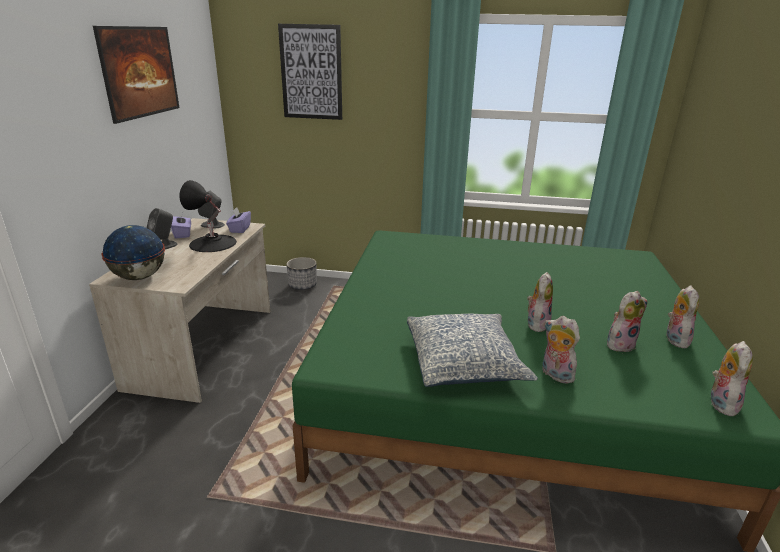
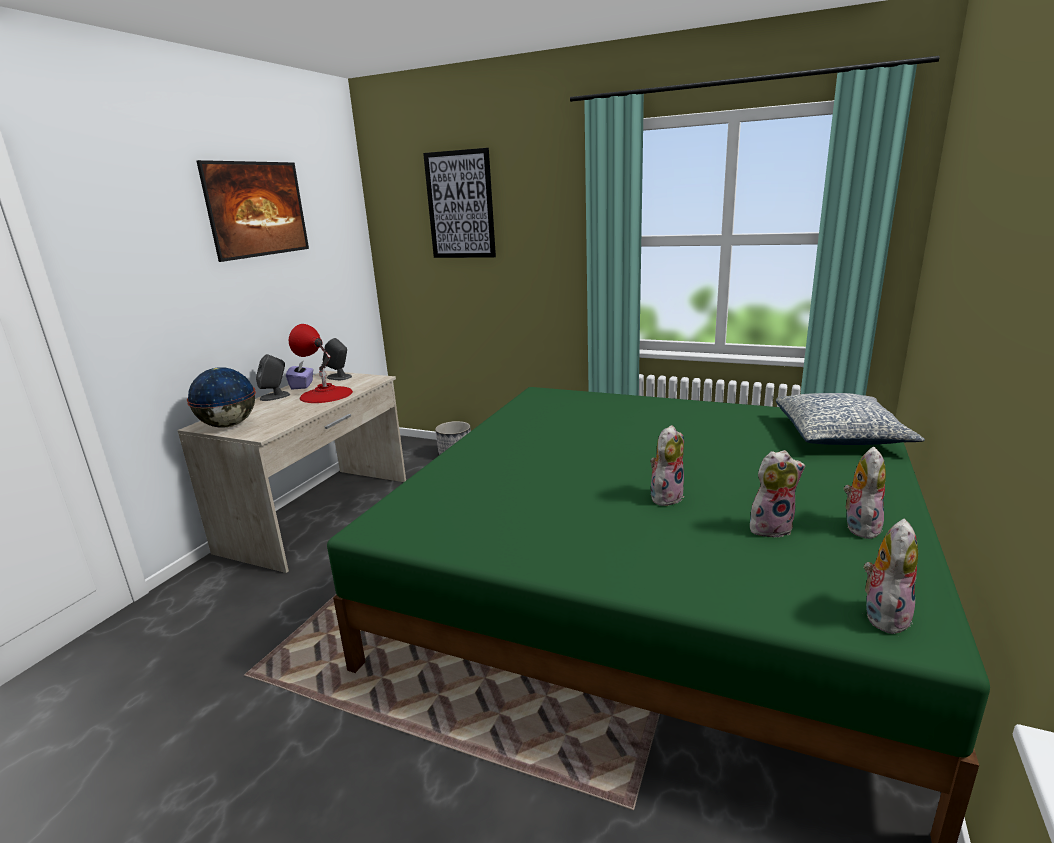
camera: 15 degrees right, 5 degrees down
(212, 243) = (326, 394): black table lamp -> red table lamp
(239, 229) = (364, 381): purple tissue box -> none
(464, 362) = (540, 535): pillow -> pillow (840, 436)
(555, 375) = (652, 558): plush toy -> none

